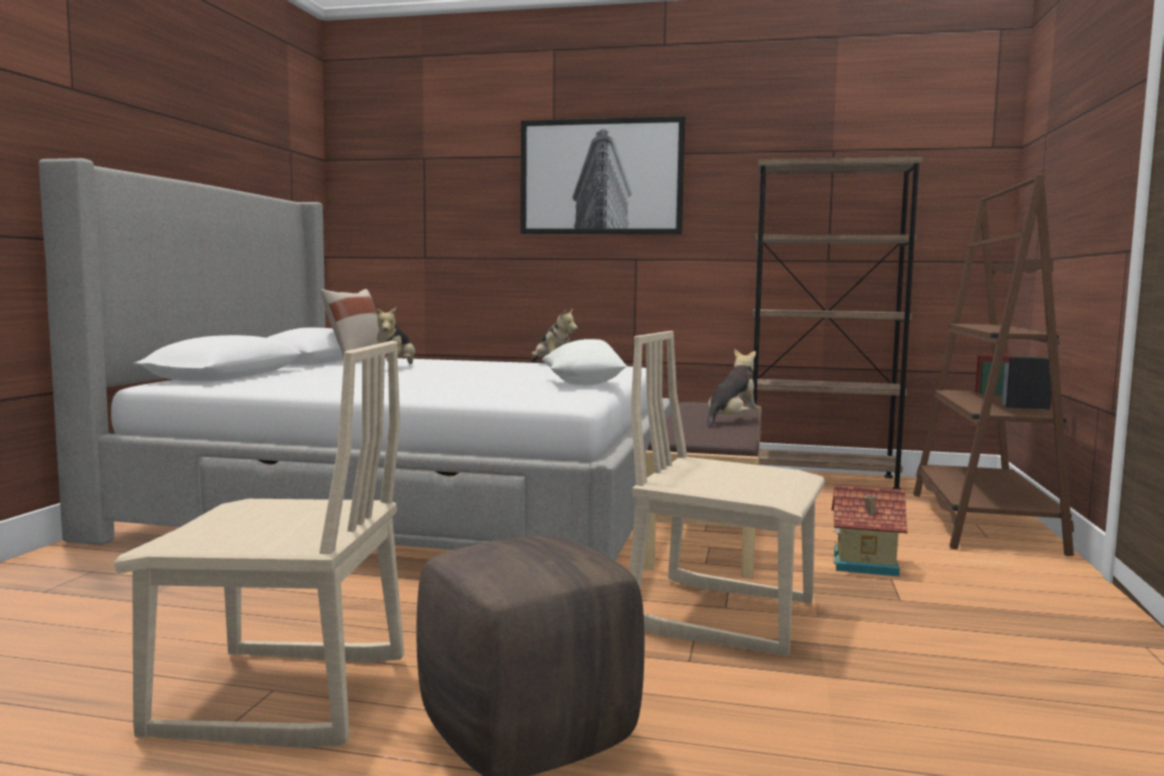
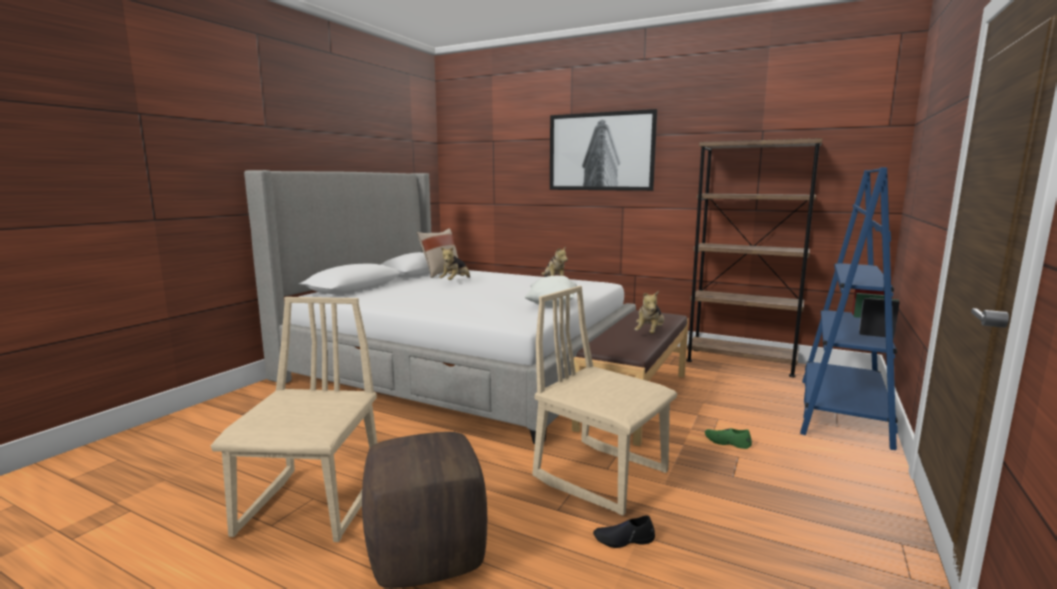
camera: 15 degrees right, 5 degrees up
(280, 698) = (313, 505): beige chair -> beige chair turned 105 degrees counterclockwise
(731, 421) = (649, 333): plush toy -> plush toy turned 150 degrees clockwise
(807, 683) = (624, 539): none -> black shoe
(865, 564) = (727, 442): toy house -> green shoe
(983, 522) = (842, 411): brown bookcase -> blue bookcase

